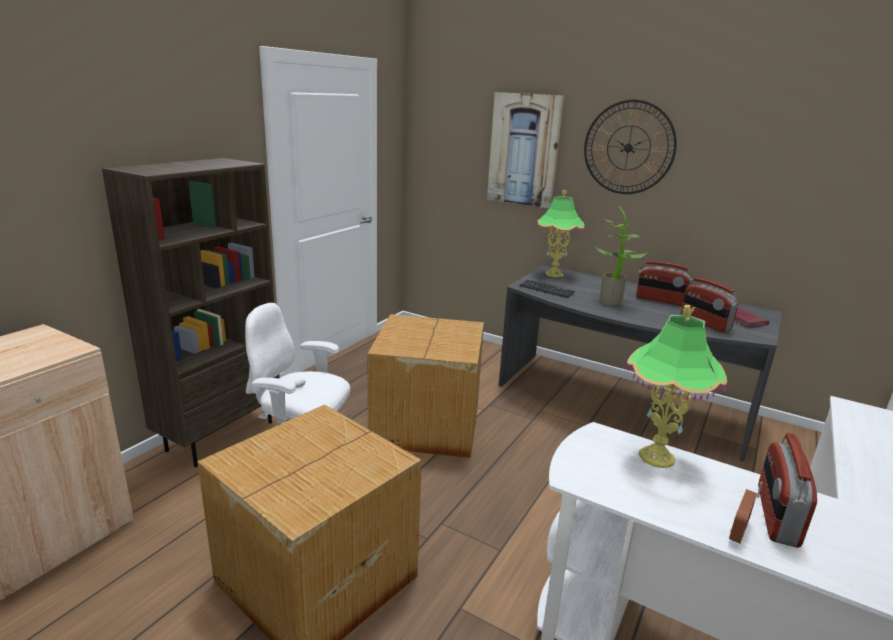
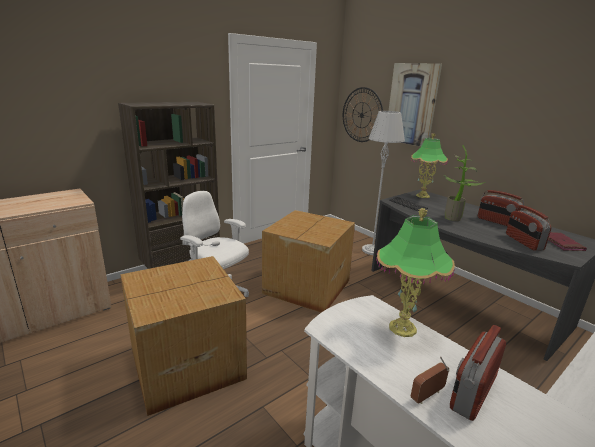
camera: 20 degrees right, 0 degrees up
(485, 356) = (372, 250): none -> grey floor lamp
(628, 148) = (487, 102): wall clock -> wall clock (362, 115)

